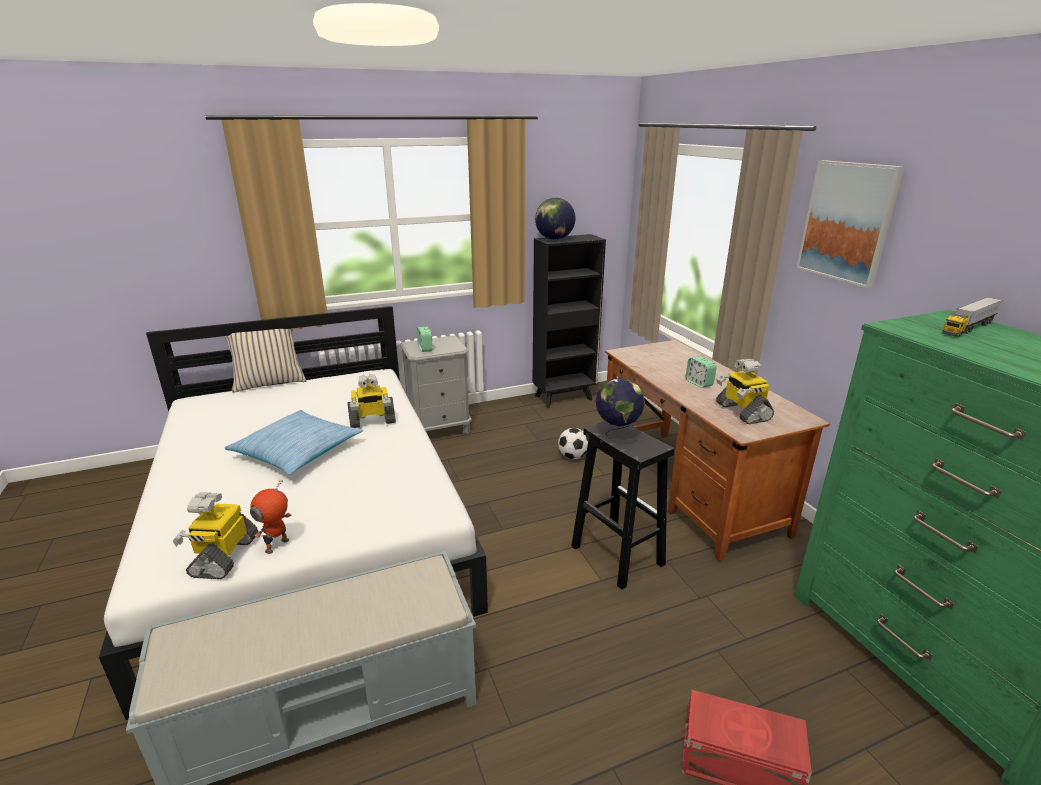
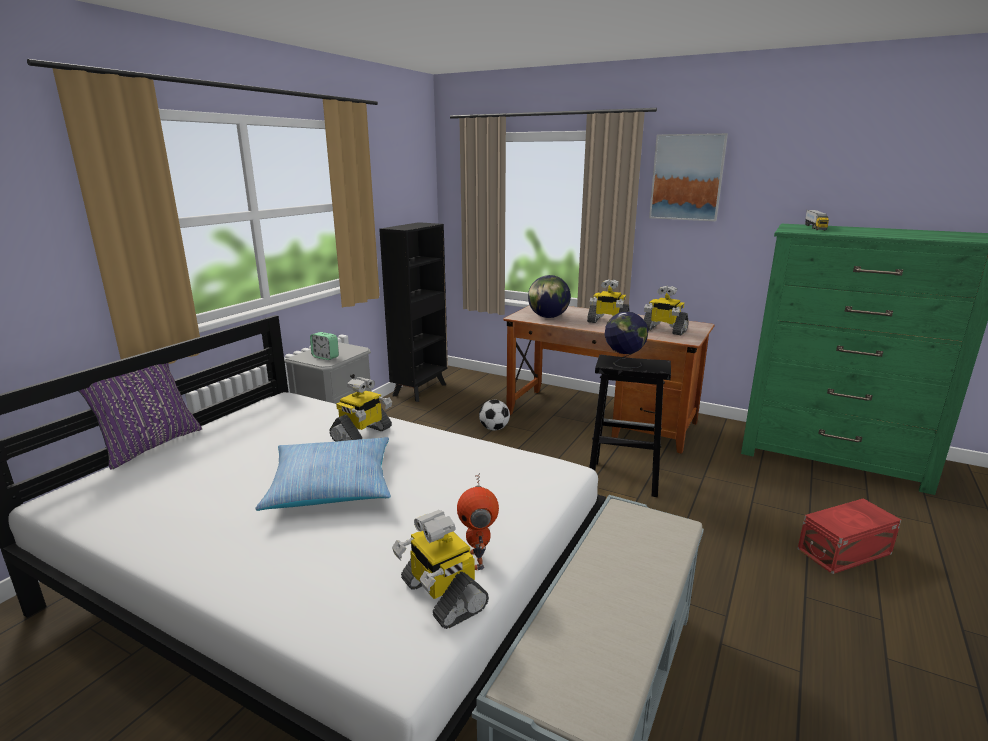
camera: 40 degrees left, 5 degrees down
(269, 383) = (149, 445): beige pillow -> purple pillow
(554, 239) = (401, 227): globe -> globe (548, 317)
(699, 383) = (607, 322): alarm clock -> toy robot

